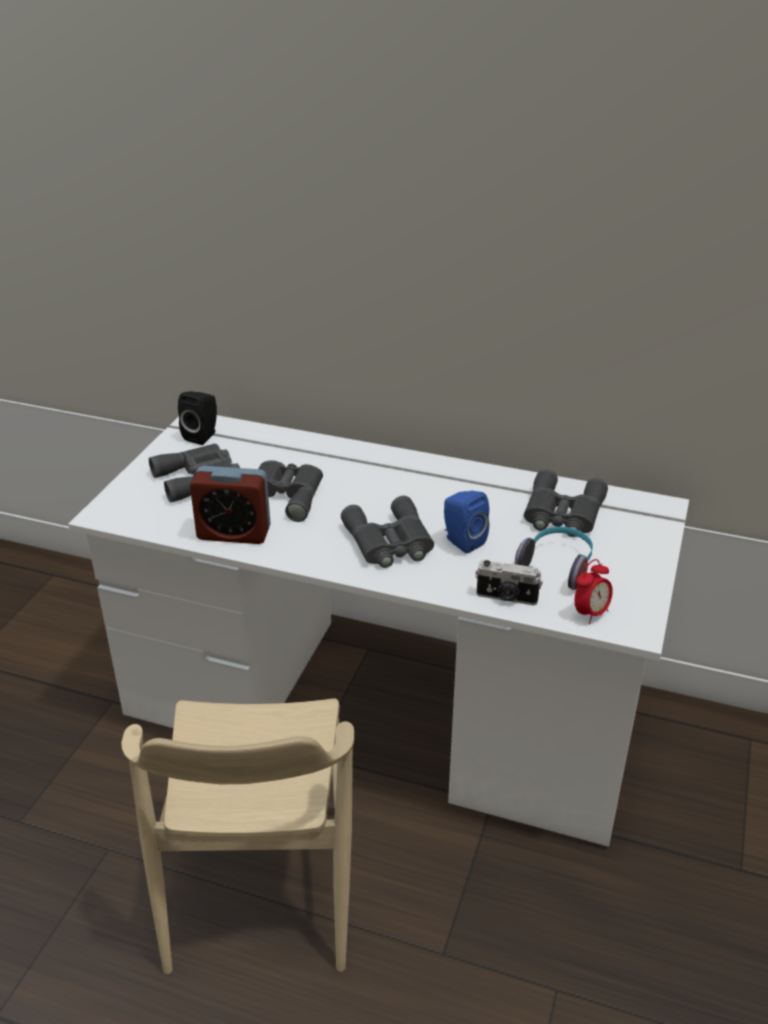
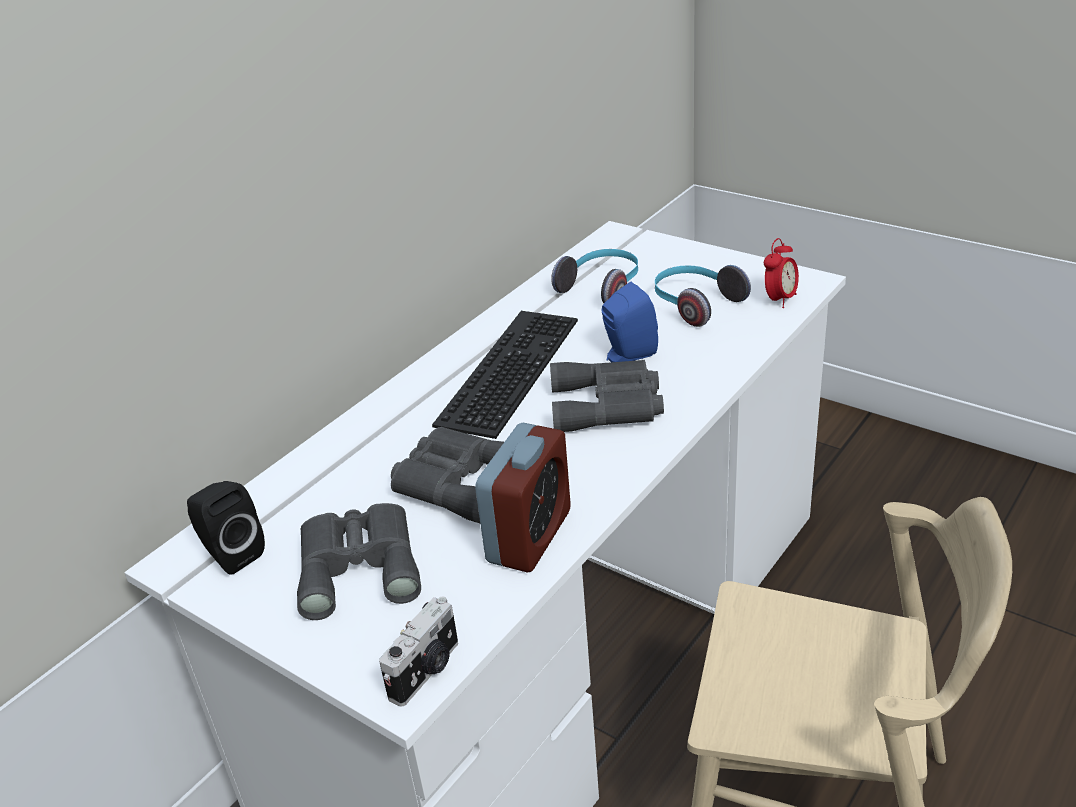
camera: 70 degrees left, 0 degrees up
(421, 489) = (506, 368): none -> keyboard
(506, 598) = (741, 342): camera -> camera (427, 671)
(562, 513) = (602, 288): grey binoculars -> headphones
(590, 613) = (780, 300): alarm clock -> alarm clock turned 60 degrees clockwise

